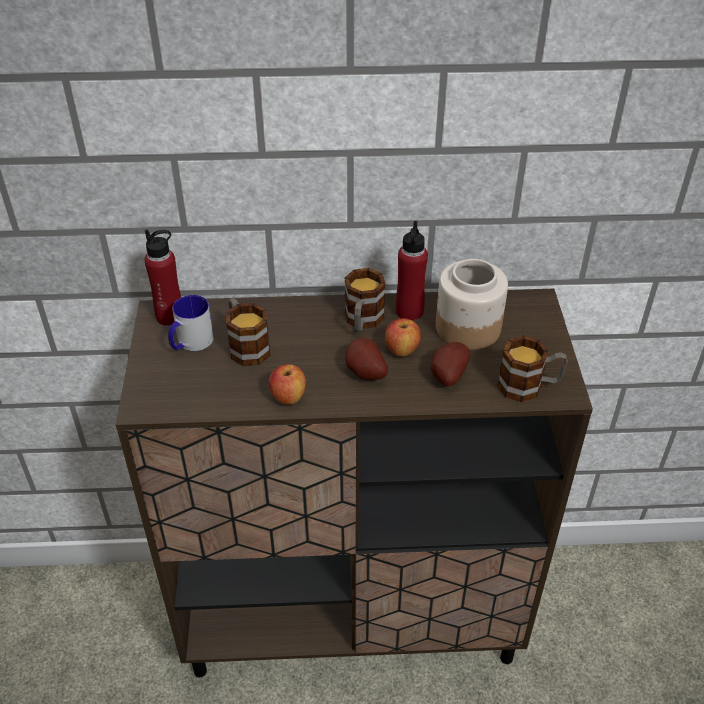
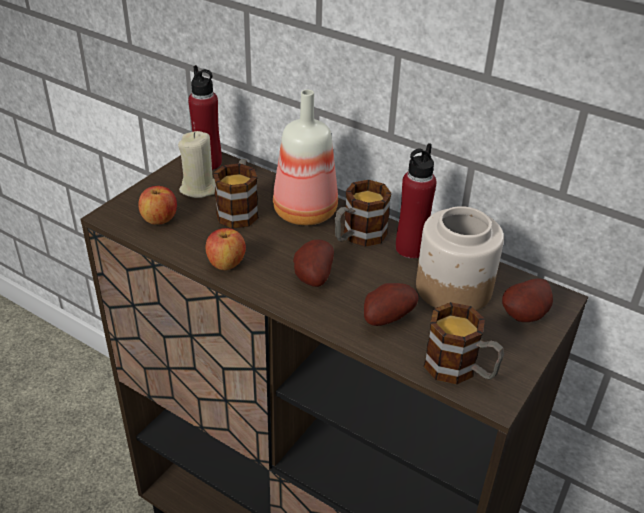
camera: 35 degrees right, 5 degrees down
(190, 343) = (199, 188): mug -> beige candle
(302, 322) = (305, 214): none -> bottle
(401, 350) = (367, 276): apple -> apple (159, 220)
(532, 324) = (526, 316): none -> potato

